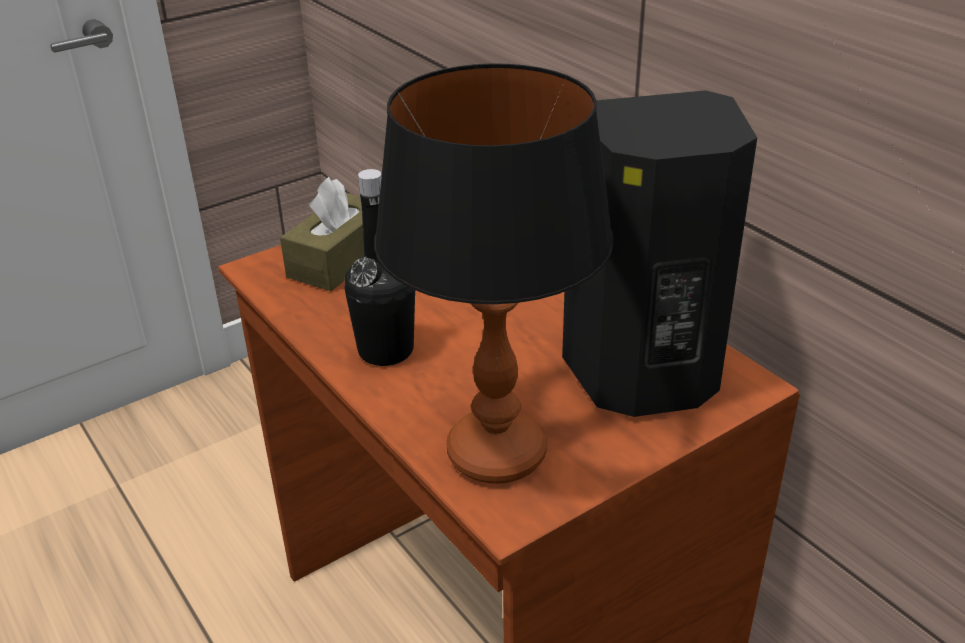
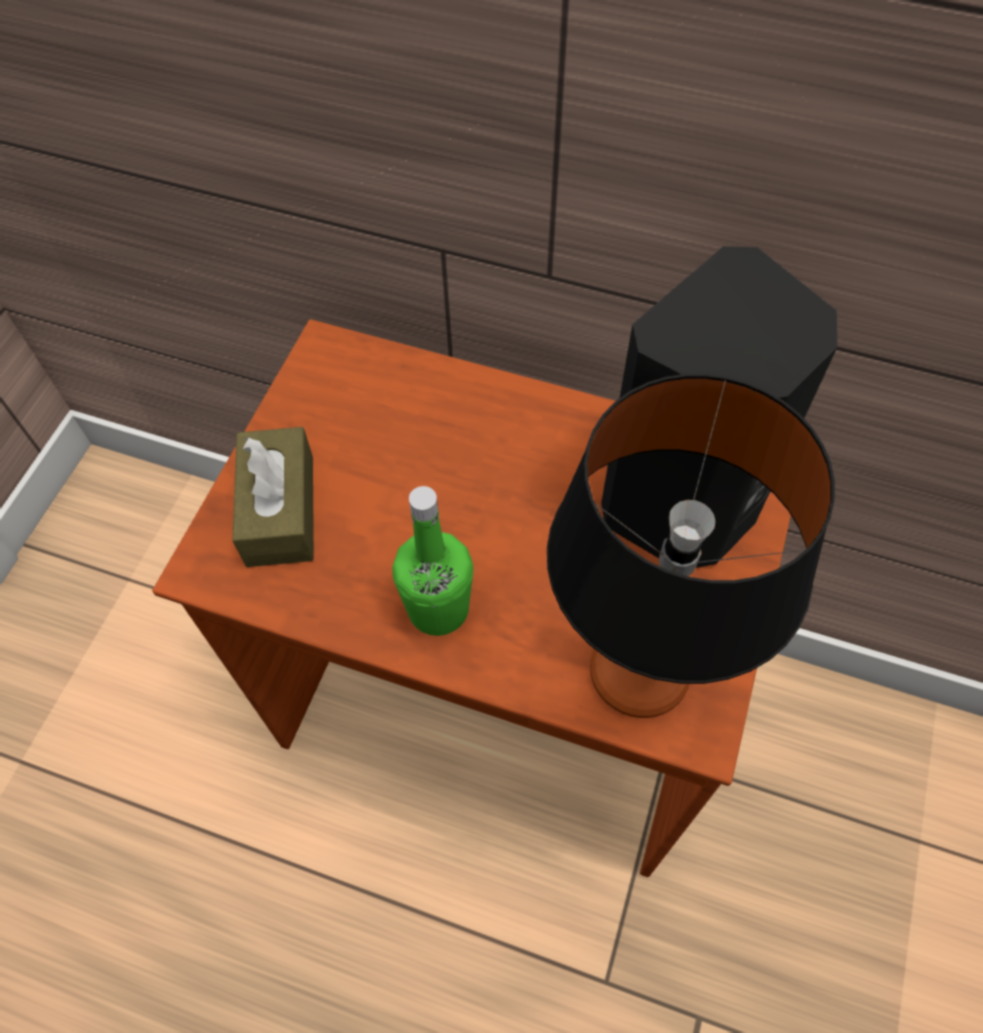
camera: 35 degrees left, 25 degrees up
(386, 351) = (438, 609): black bottle -> green bottle

